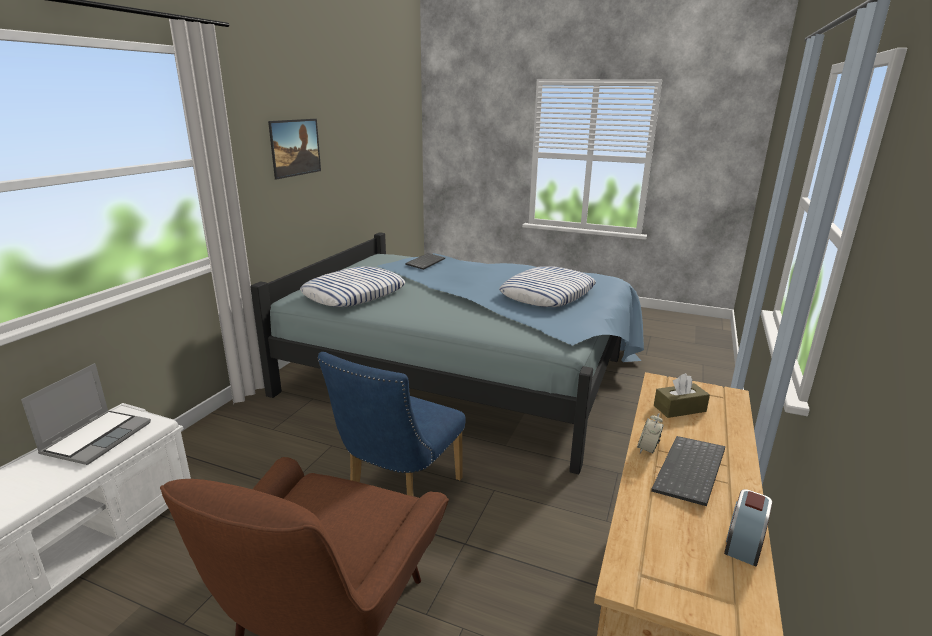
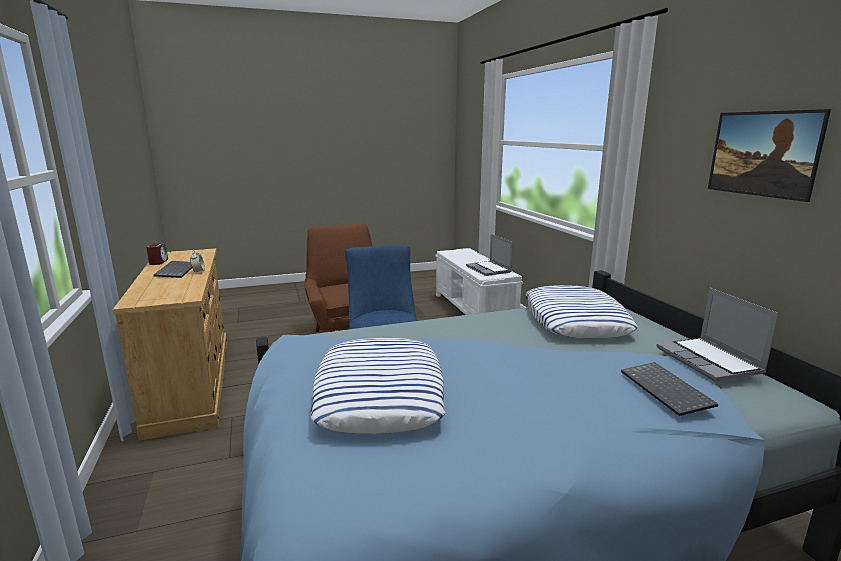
camera: 140 degrees right, 5 degrees down
(374, 261) = (710, 361): none -> laptop
(679, 408) = (176, 288): brown tissue box -> none

